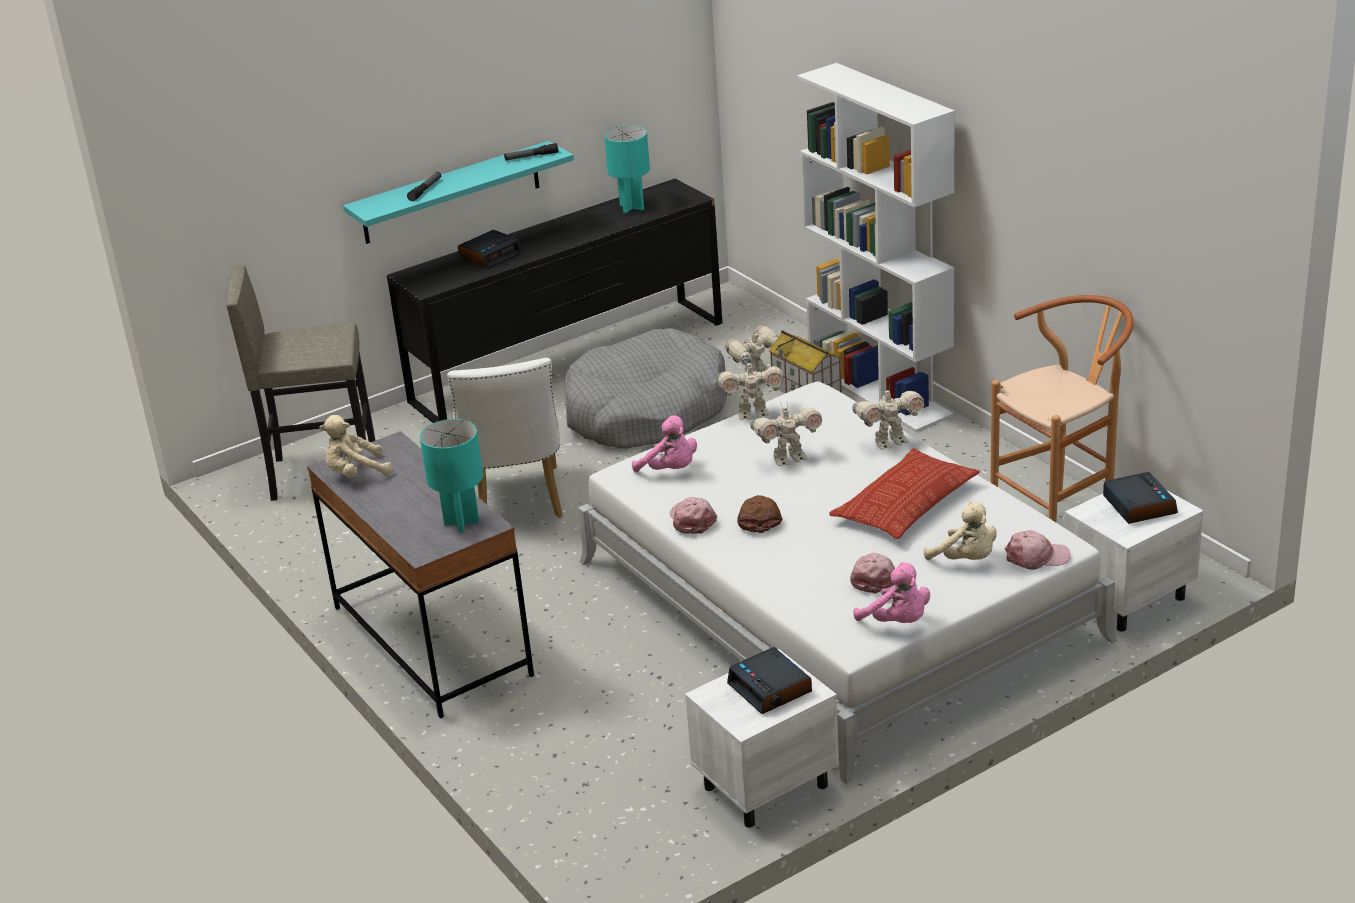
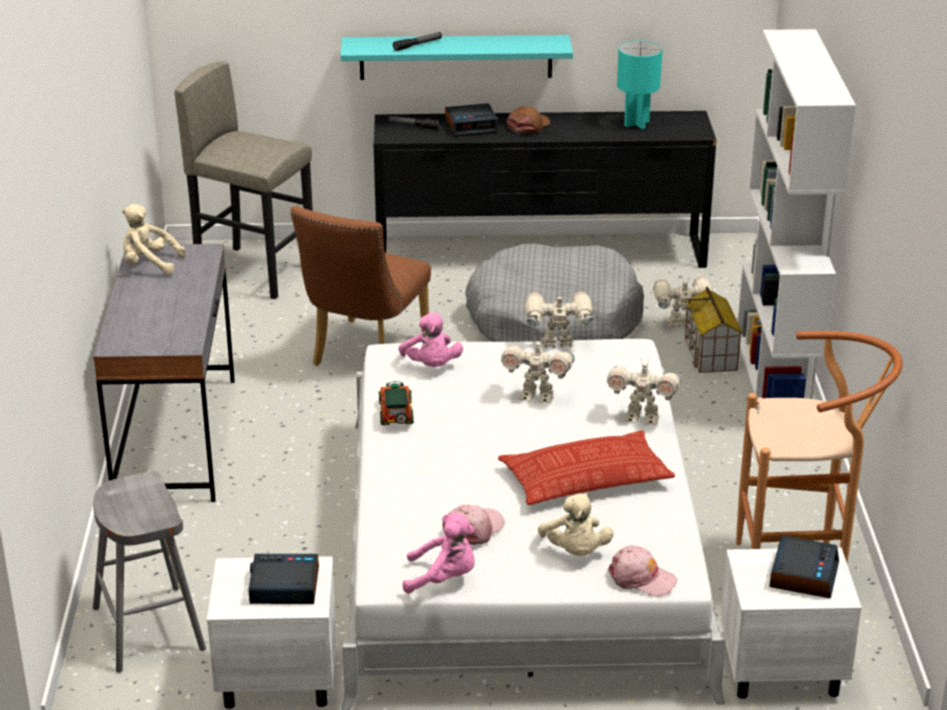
camera: 30 degrees right, 0 degrees up
(462, 522) = (171, 335): turquoise table lamp -> none
(516, 503) = (364, 355): white chair -> brown chair
(531, 156) = (536, 44): flashlight -> flashlight (413, 126)
(605, 800) = (149, 629): none -> grey stool
(692, 519) = (396, 415): pink cap -> toy car
(752, 413) = (557, 345): toy robot -> toy robot turned 150 degrees clockwise
(759, 518) = (449, 437): brown cap -> brown cap (529, 126)
(771, 688) = (283, 587): alarm clock -> alarm clock turned 90 degrees clockwise
(897, 622) = (443, 578): pink plush toy -> pink plush toy turned 75 degrees counterclockwise

